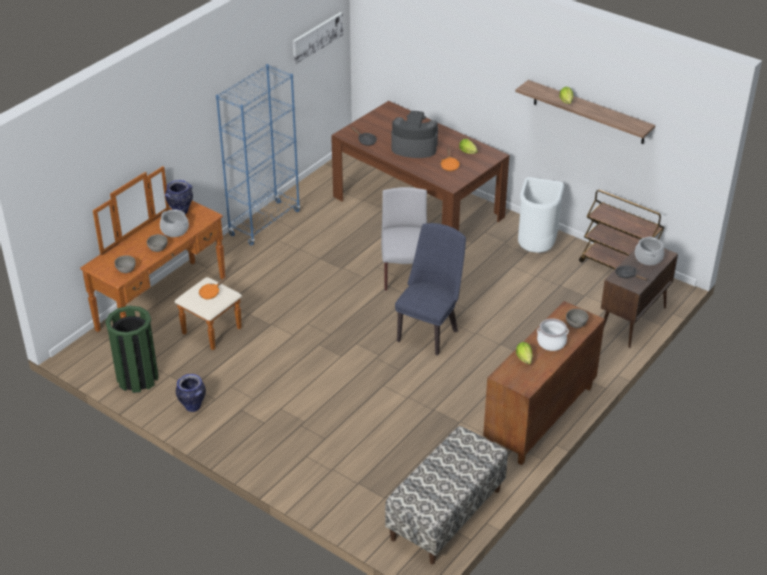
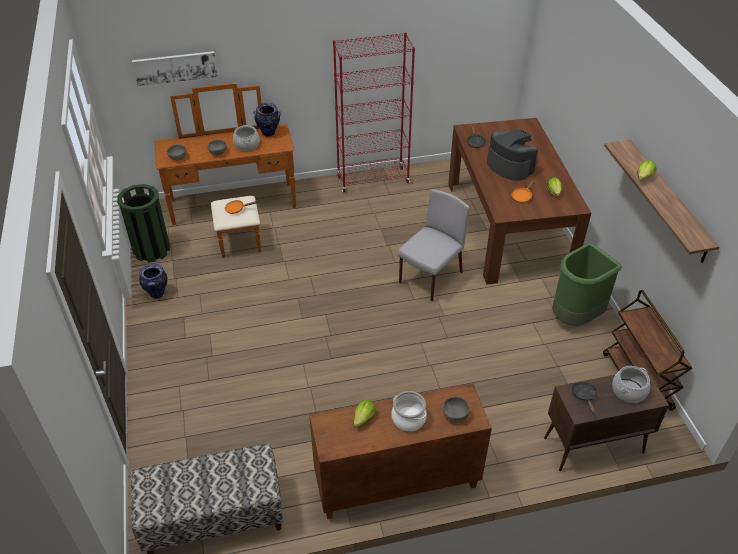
camera: 40 degrees right, 5 degrees up
(264, 223) = (373, 180): blue bookcase -> red bookcase
(317, 37) = (481, 28): picture -> picture (175, 67)
(429, 332) = (393, 340): blue chair -> none
(536, 247) = (575, 317): white trash can -> green trash can

